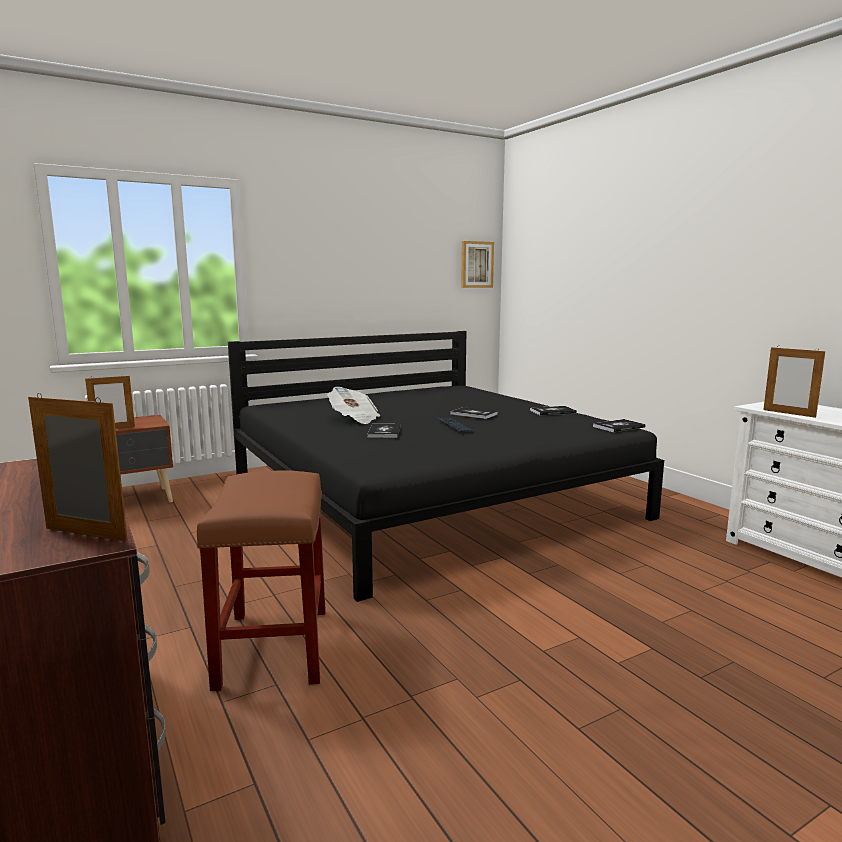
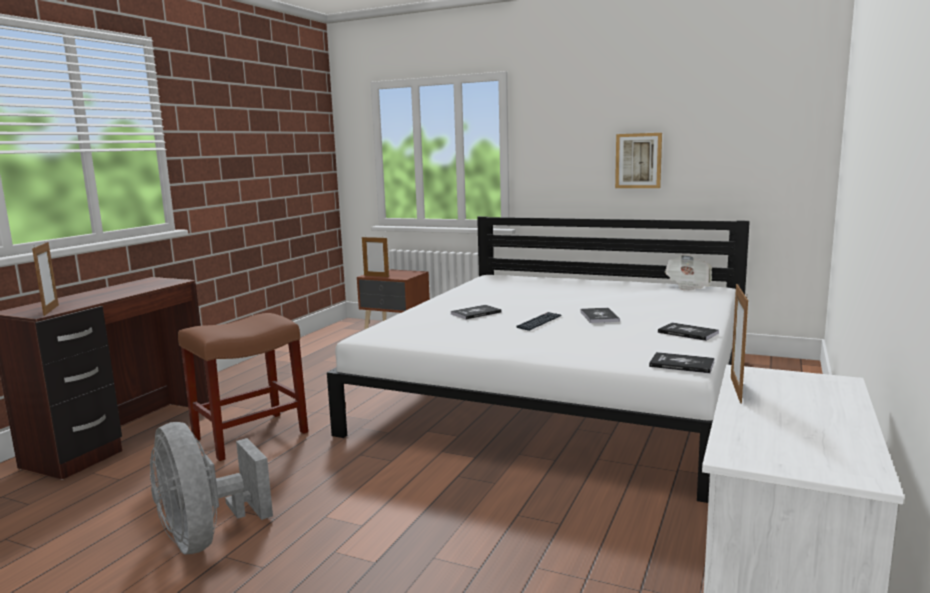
camera: 55 degrees right, 0 degrees up
(354, 419) = (499, 299): newspaper -> newspaper (688, 285)
(427, 495) = (562, 393): black bed -> white bed
(476, 264) = (793, 135): picture -> picture (638, 160)
(522, 733) = (206, 537): none -> grey fan

